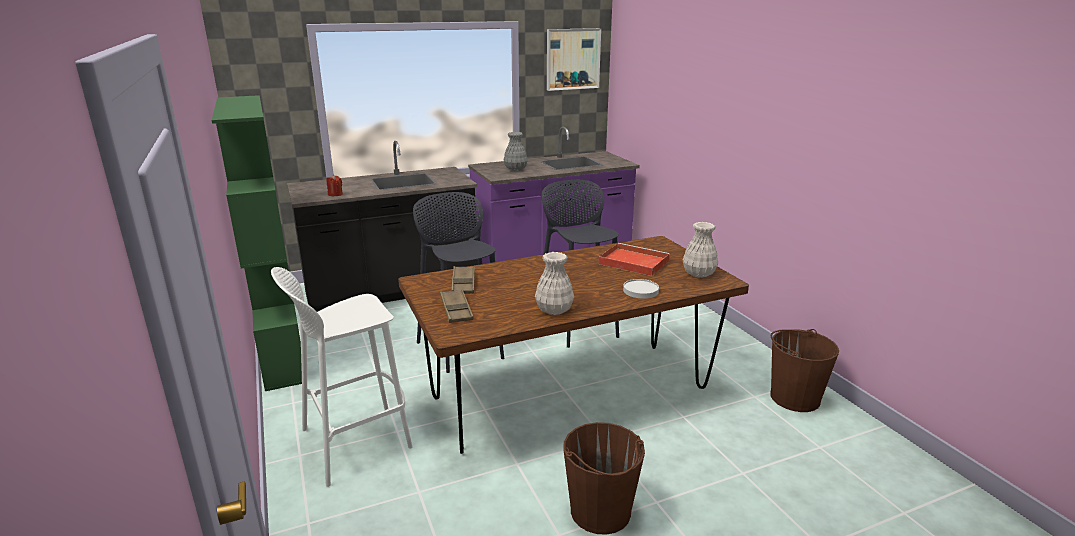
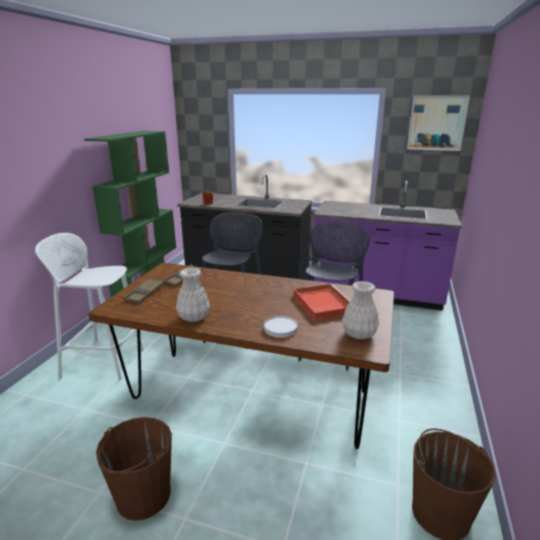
camera: 40 degrees right, 0 degrees up
(516, 169) = (348, 209): grey vase -> none

